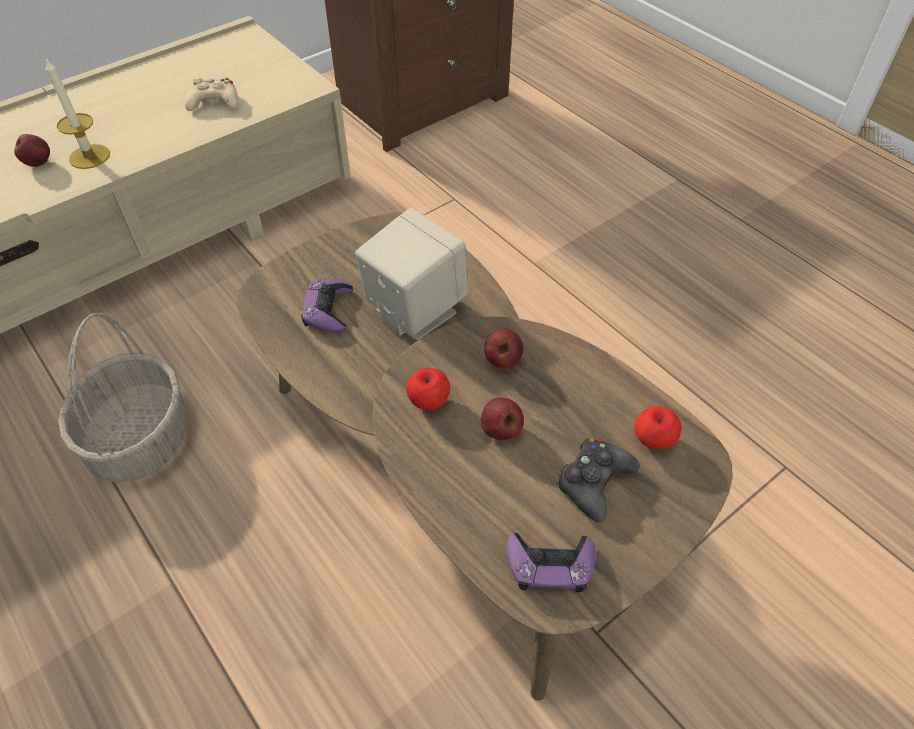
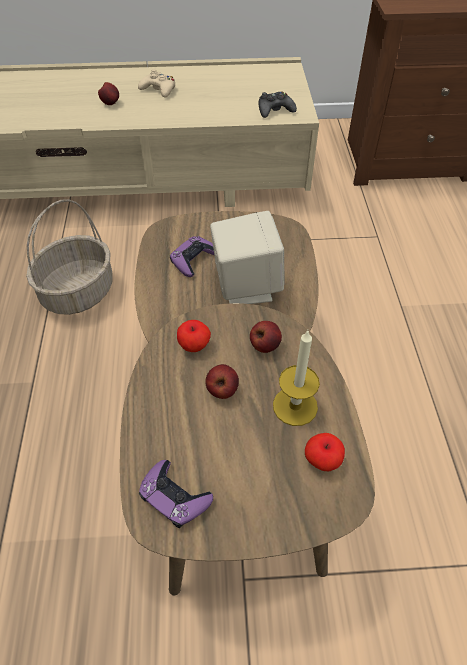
camera: 35 degrees right, 0 degrees up
(89, 156) = (139, 110): candle -> candle (295, 406)
(214, 102) = (234, 103): beige game controller -> beige game controller (159, 90)
(593, 482) = (253, 462): black game controller -> black game controller (275, 110)

